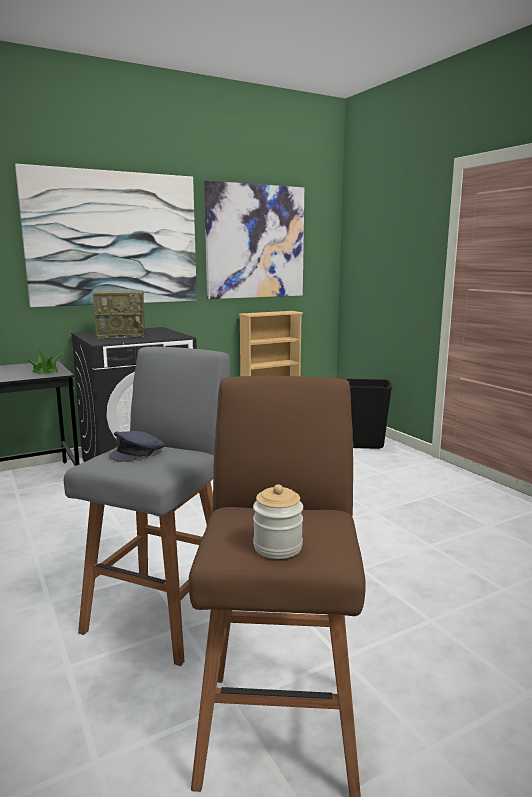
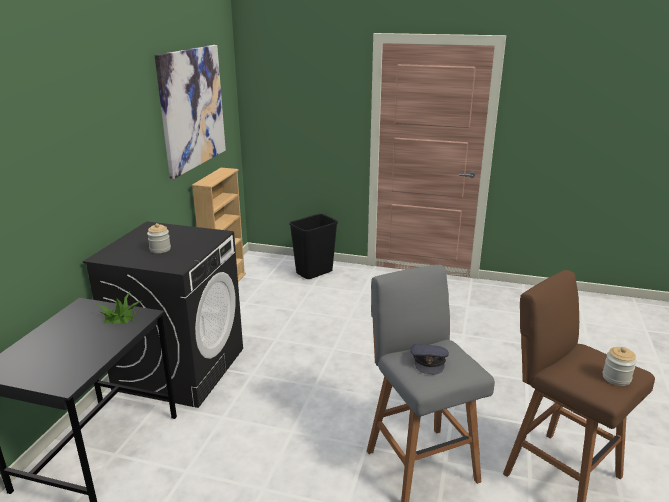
camera: 45 degrees left, 10 degrees up
(114, 239) = (99, 141): picture -> none
(122, 335) = (160, 249): radio -> jar

